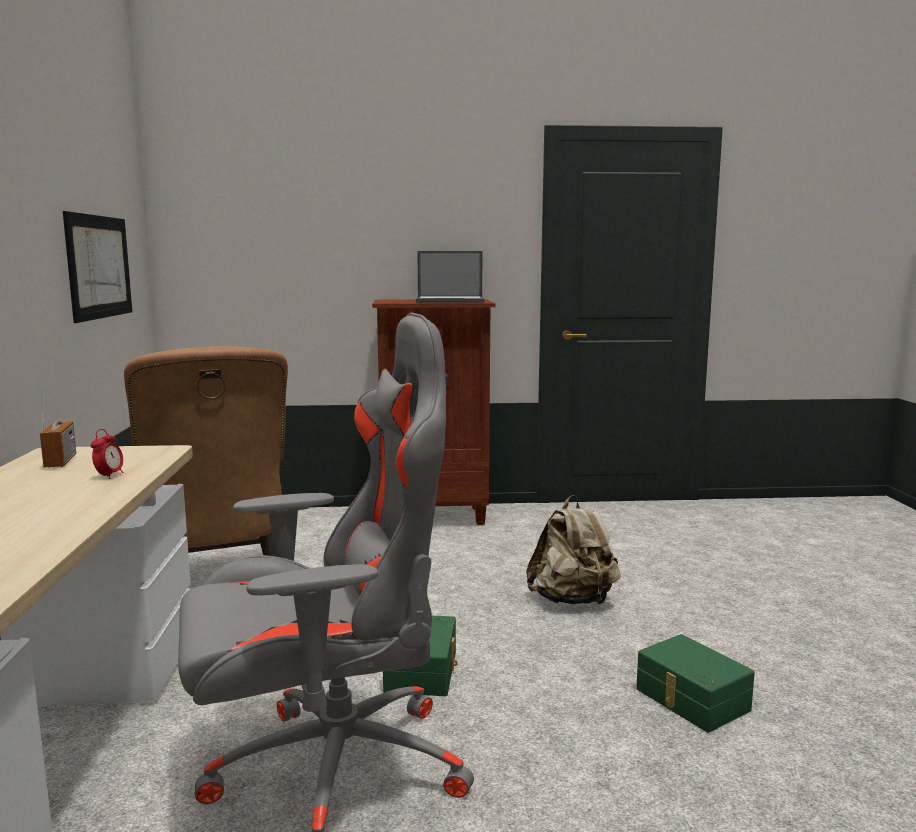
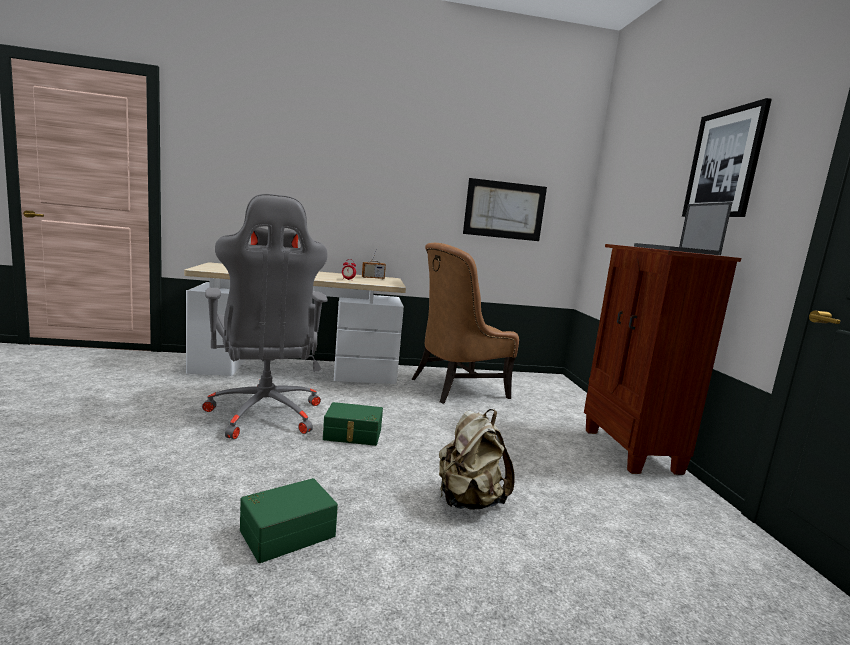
camera: 85 degrees right, 0 degrees up
(429, 209) = (724, 164): none -> picture

